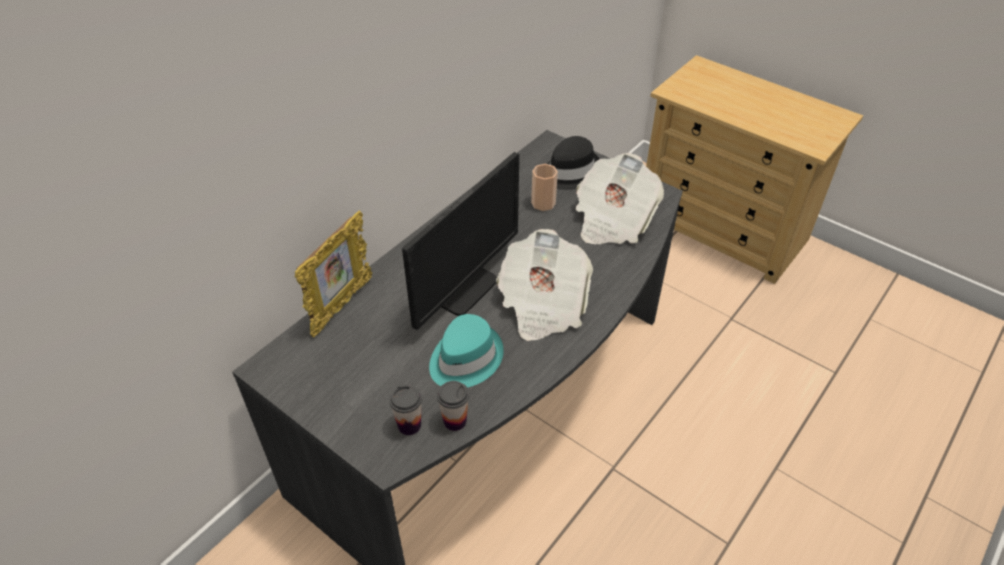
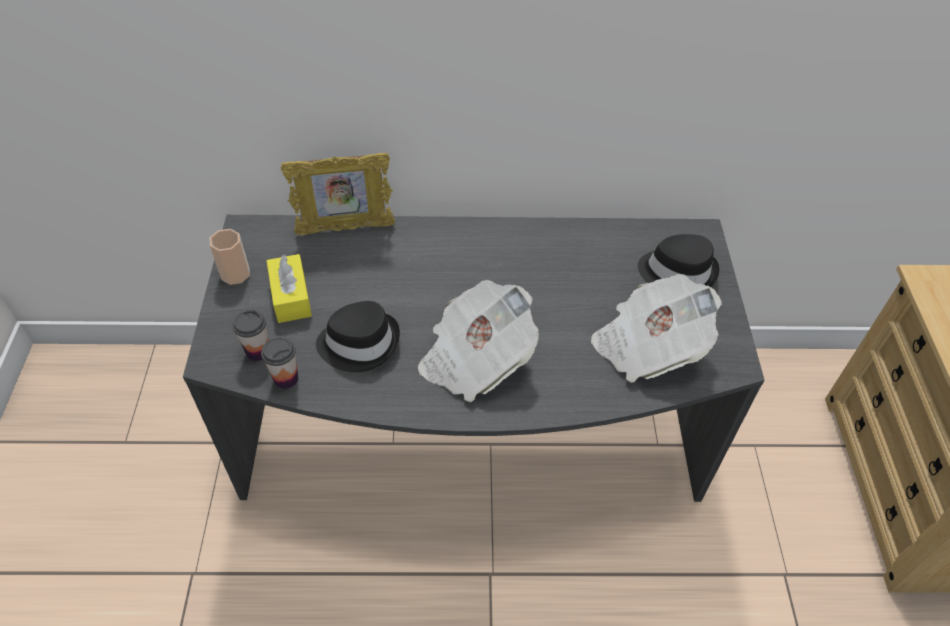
camera: 50 degrees right, 5 degrees up
(375, 375) = (291, 297): none -> yellow tissue box
(464, 288) = (440, 292): monitor -> none
(464, 358) = (359, 342): turquoise hat -> black hat
(543, 203) = (610, 279): cup -> cup (235, 274)

